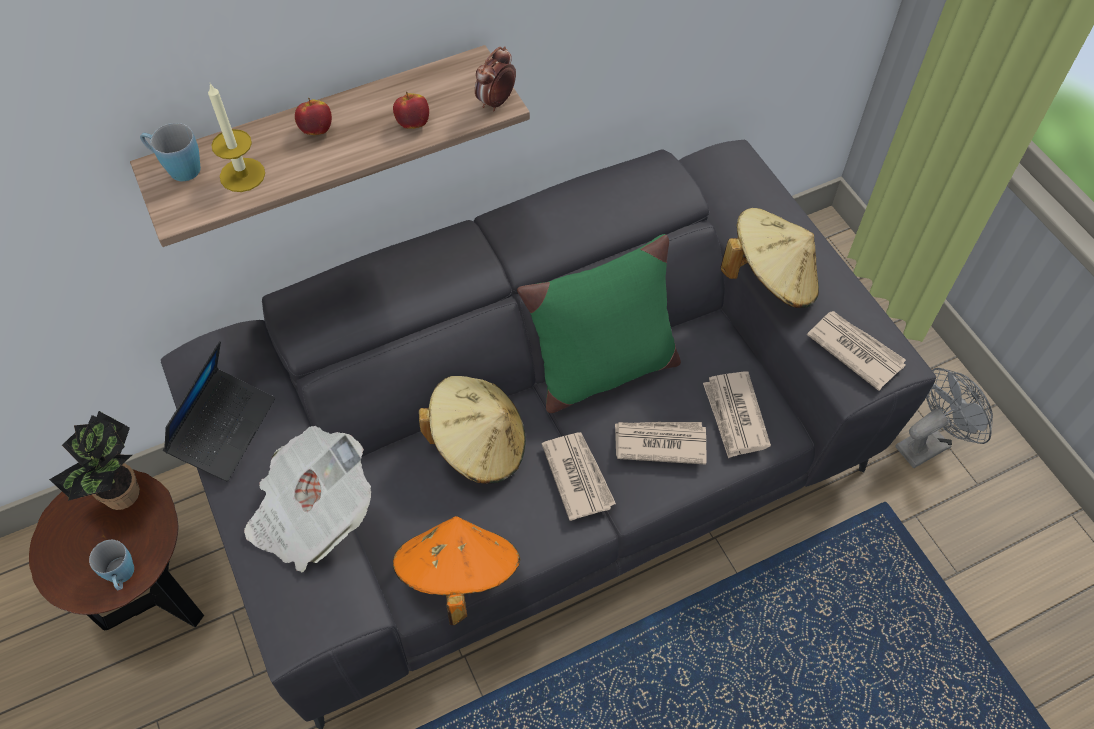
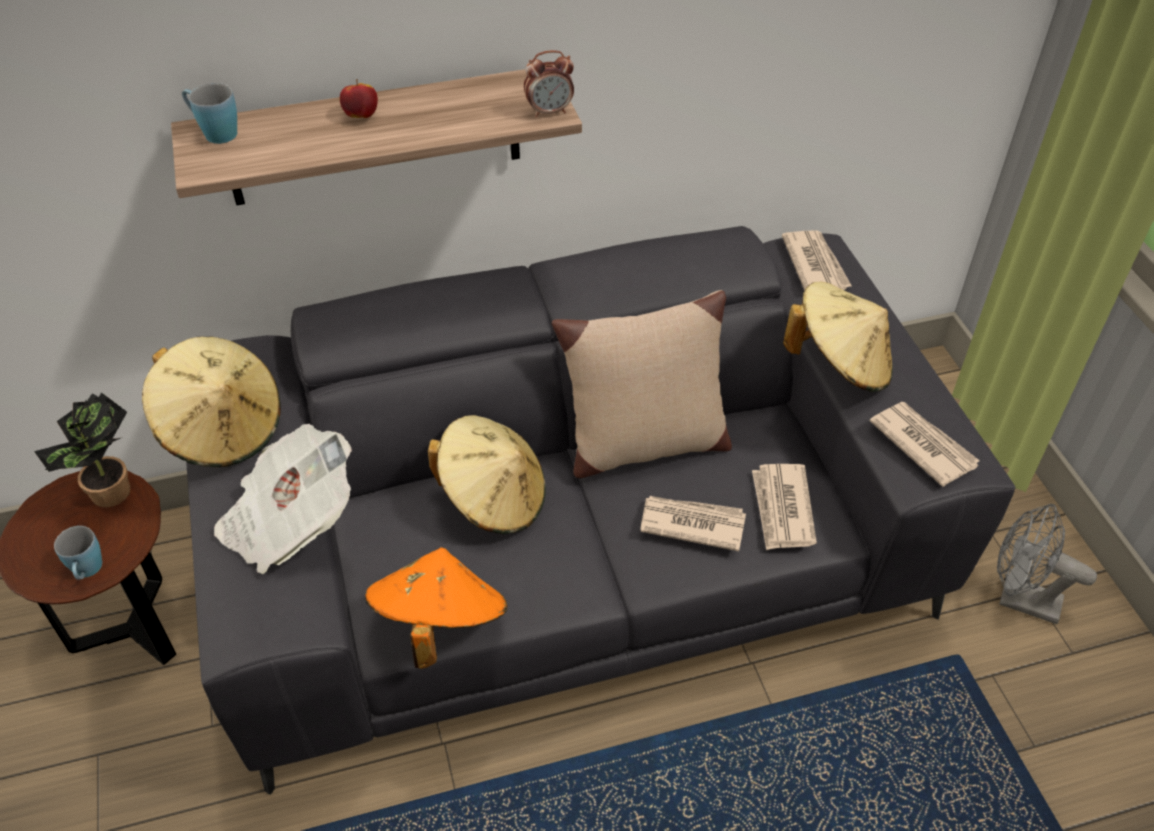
camera: 10 degrees right, 10 degrees down
(224, 429) = (222, 429): laptop -> beige hat
(242, 175) = (276, 144): candle -> none
(413, 123) = (459, 120): apple -> none
(496, 102) = (549, 112): alarm clock -> alarm clock turned 150 degrees counterclockwise
(578, 476) = (594, 544): newspaper -> newspaper (815, 264)
(601, 371) = (643, 445): green pillow -> beige pillow
(928, 443) = (1019, 599): grey fan -> grey fan turned 135 degrees counterclockwise

